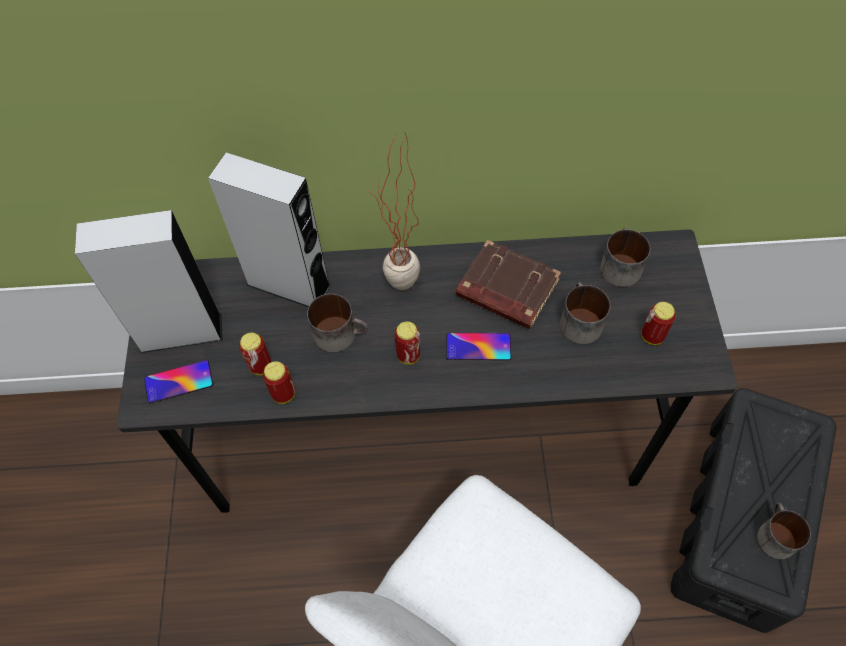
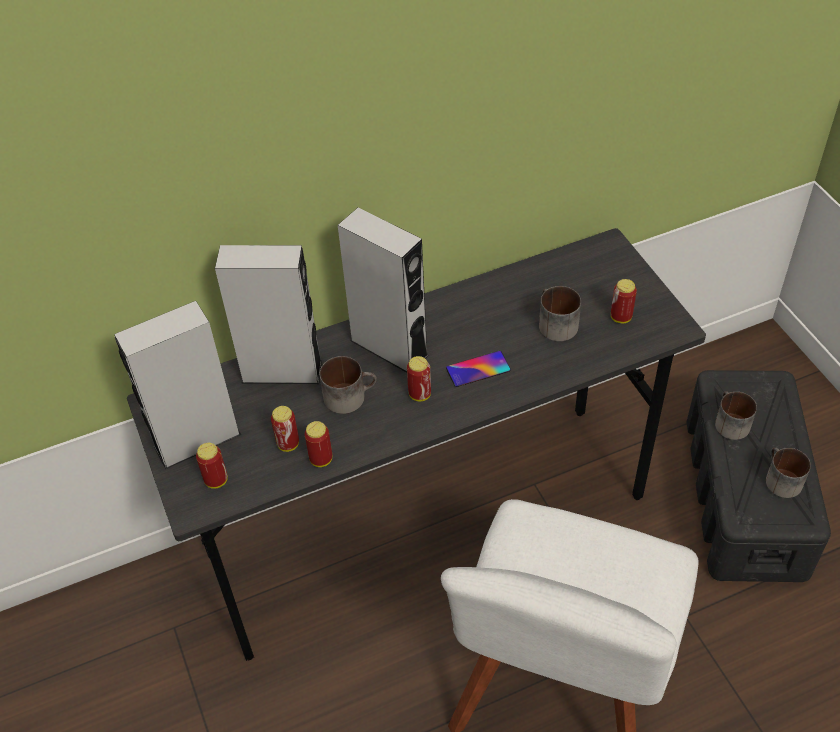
camera: 20 degrees left, 10 degrees down
(179, 382) = (216, 480): phone -> can
(401, 293) = (389, 348): potted plant -> grey speaker
(505, 289) = (480, 318): brown book -> none
(618, 265) = (568, 271): mug -> mug (729, 422)

